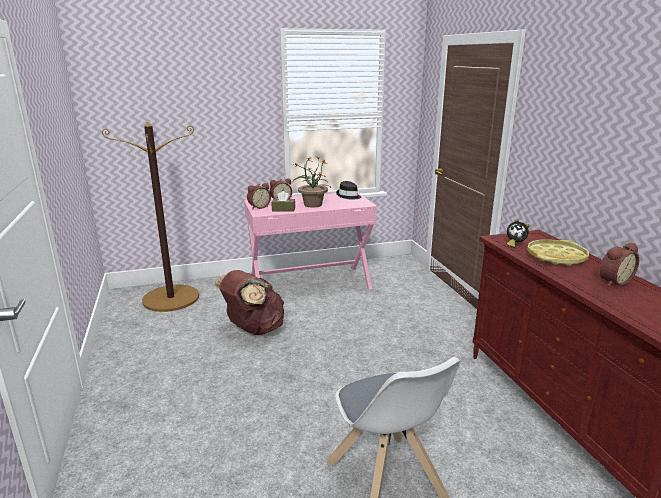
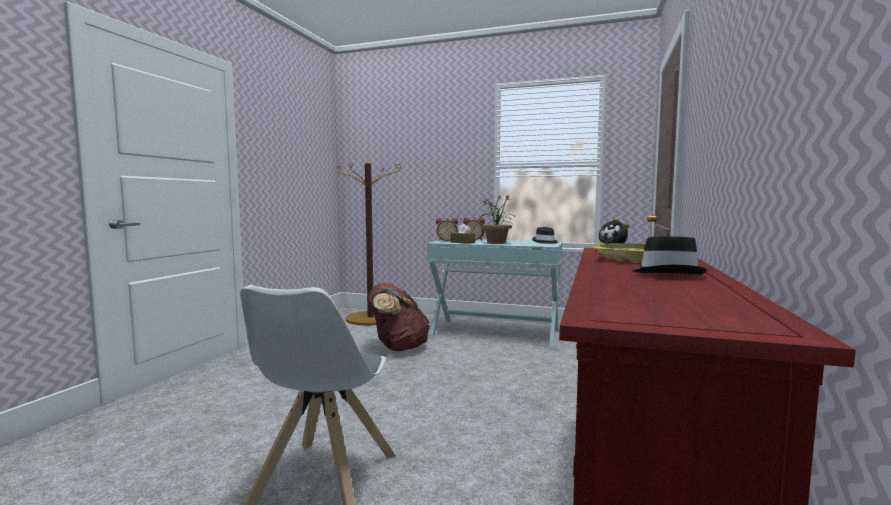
camera: 35 degrees right, 15 degrees down
(310, 284) = (495, 332): pink desk -> turquoise desk
(613, 281) = (666, 273): alarm clock -> black hat

